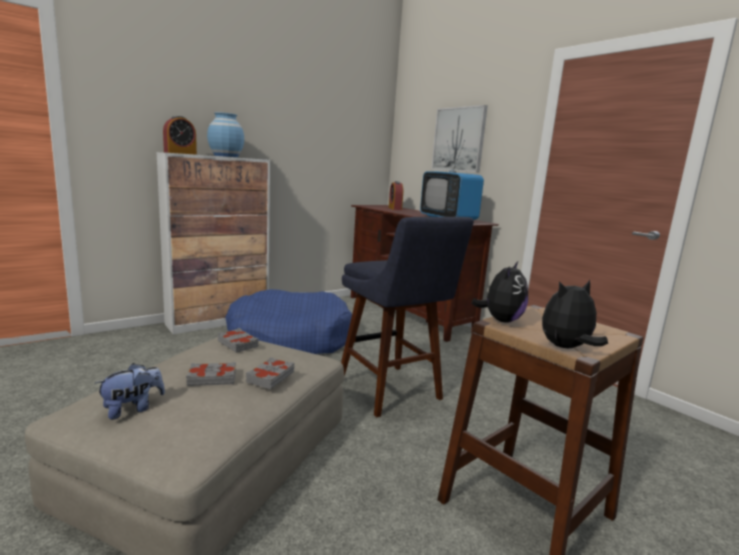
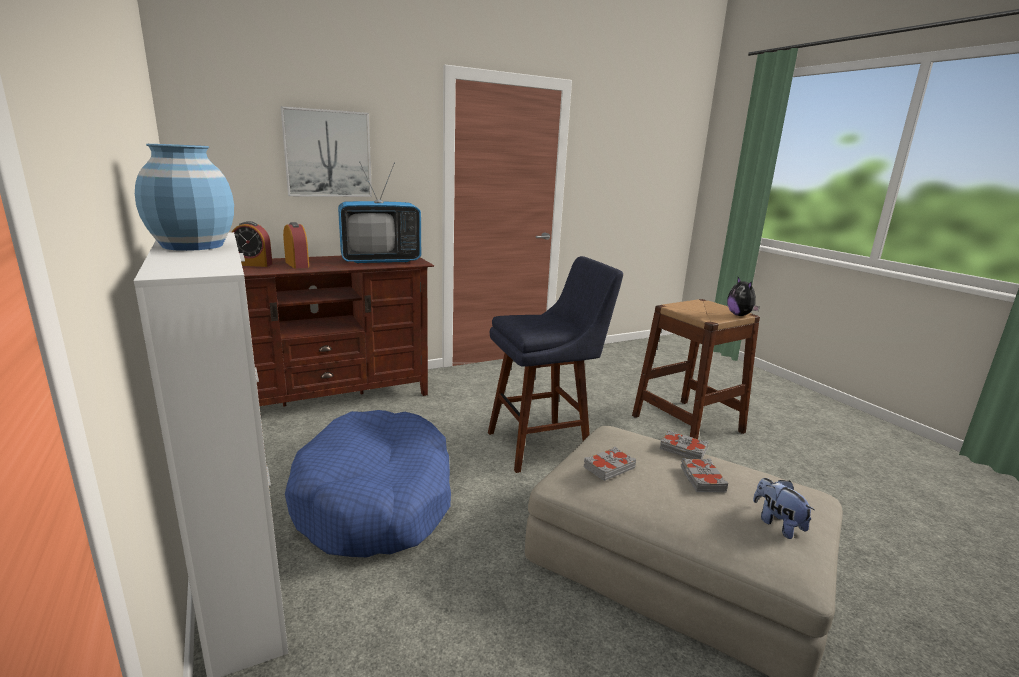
camera: 80 degrees left, 5 degrees up
(180, 153) = (185, 266): alarm clock -> alarm clock (297, 264)
(500, 320) = (702, 318): plush toy -> none

